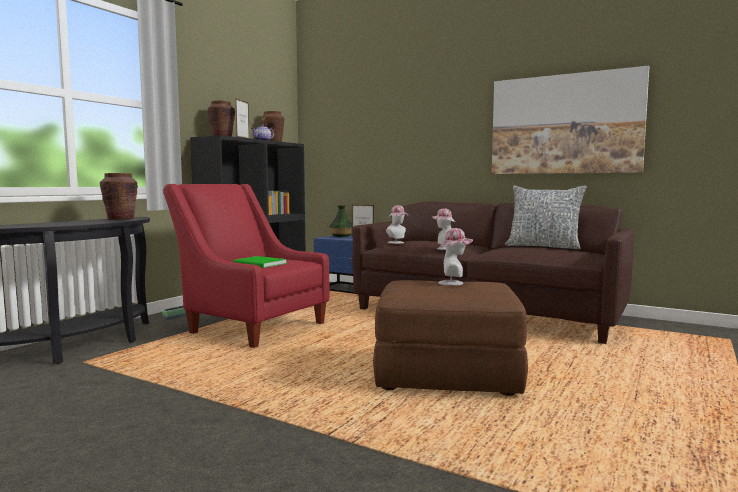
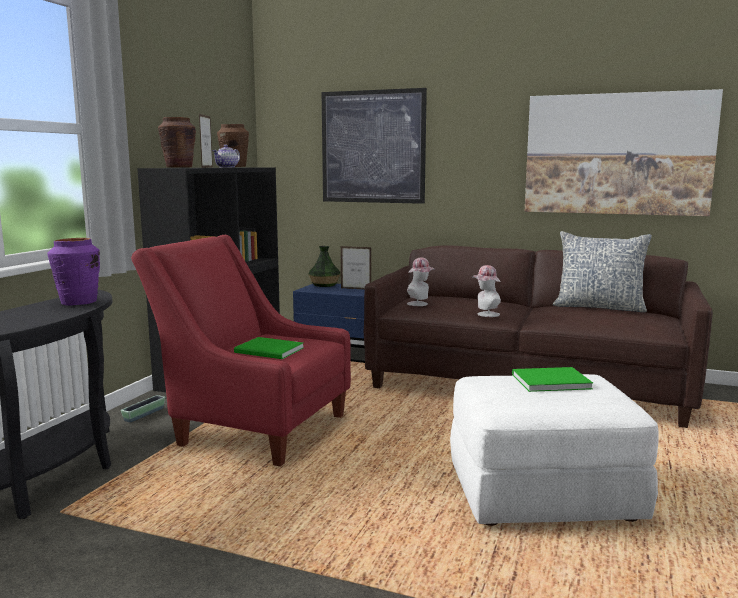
camera: 10 degrees left, 5 degrees up
(120, 219) = (78, 302): brown vase -> purple vase
(379, 128) = (373, 147): none -> picture
(448, 374) = (543, 492): brown ottoman -> white ottoman
(454, 283) = (548, 381): hat -> green book

